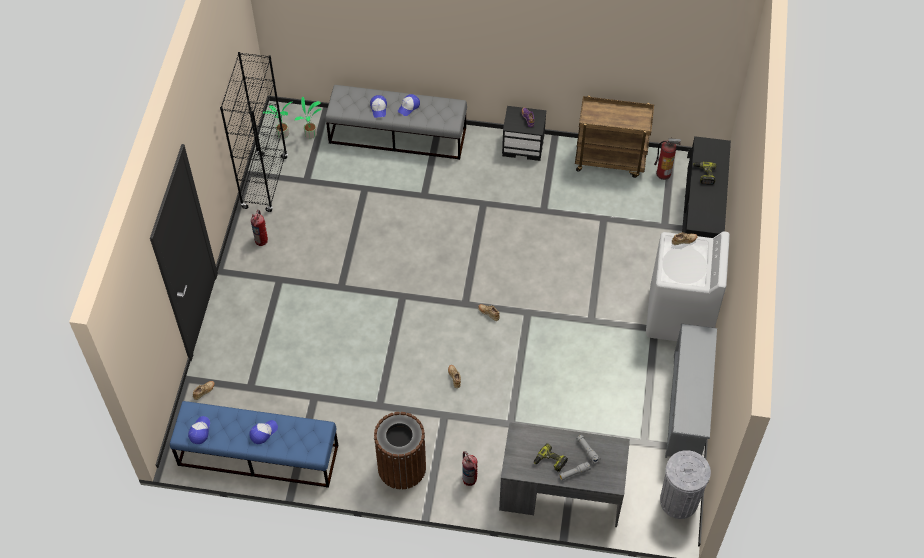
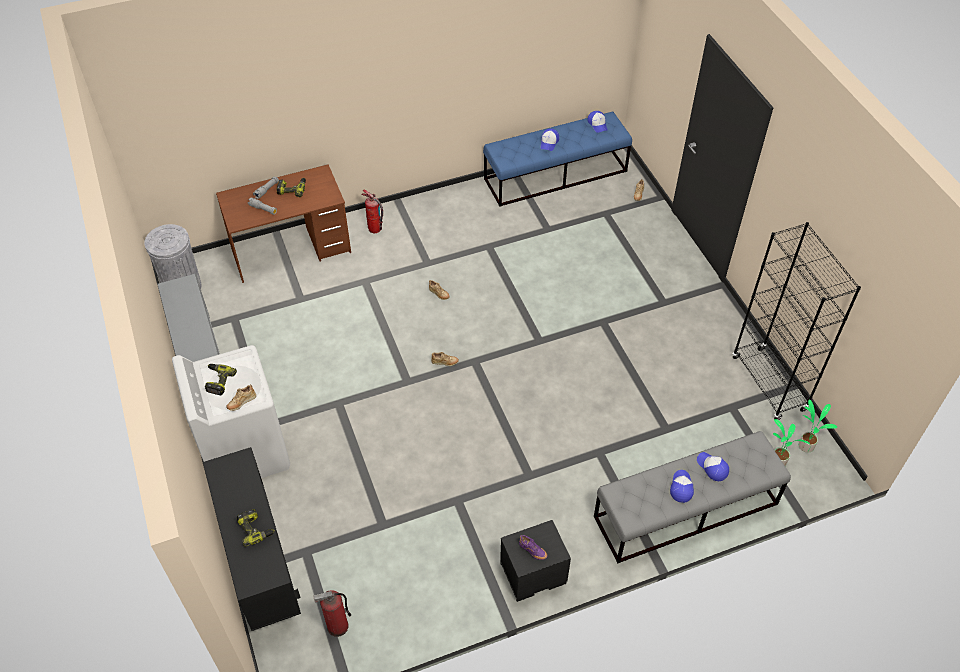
camera: 150 degrees right, 5 degrees down
(261, 240) = (714, 328): fire extinguisher -> none
(402, 467) = (436, 214): brown trash can -> none
(560, 493) = (291, 250): grey desk -> brown desk
(610, 160) = (414, 611): brown cart -> none
(695, 265) = (218, 381): none -> power drill

